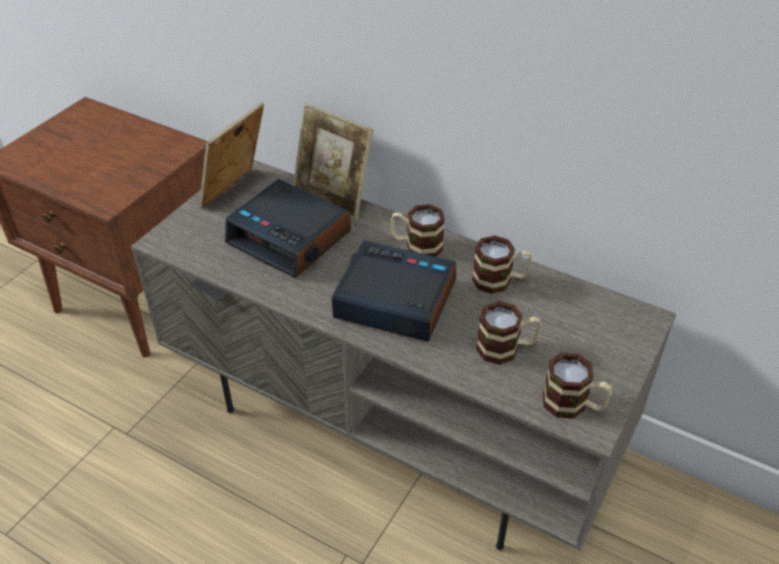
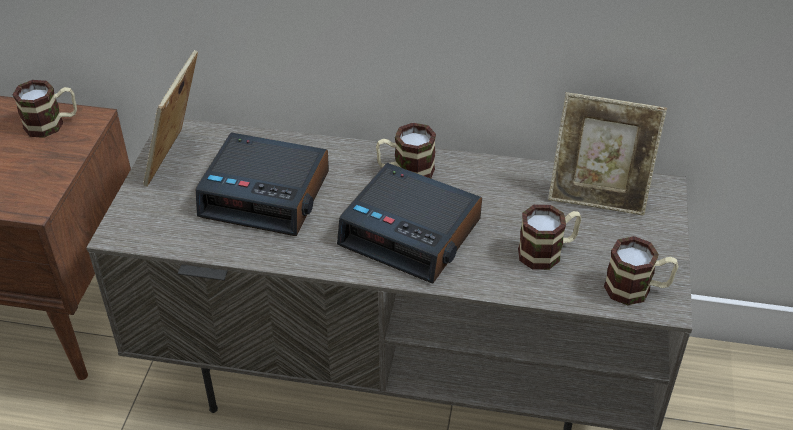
camera: 20 degrees left, 0 degrees up
(333, 199) = (290, 141): picture frame -> picture frame (598, 196)
(394, 300) = (412, 233): alarm clock -> alarm clock turned 150 degrees counterclockwise
(500, 281) = (507, 186): mug -> mug (52, 124)

